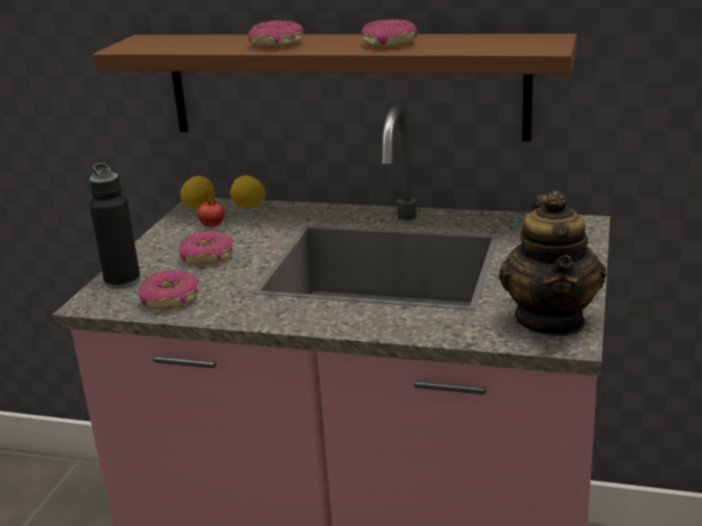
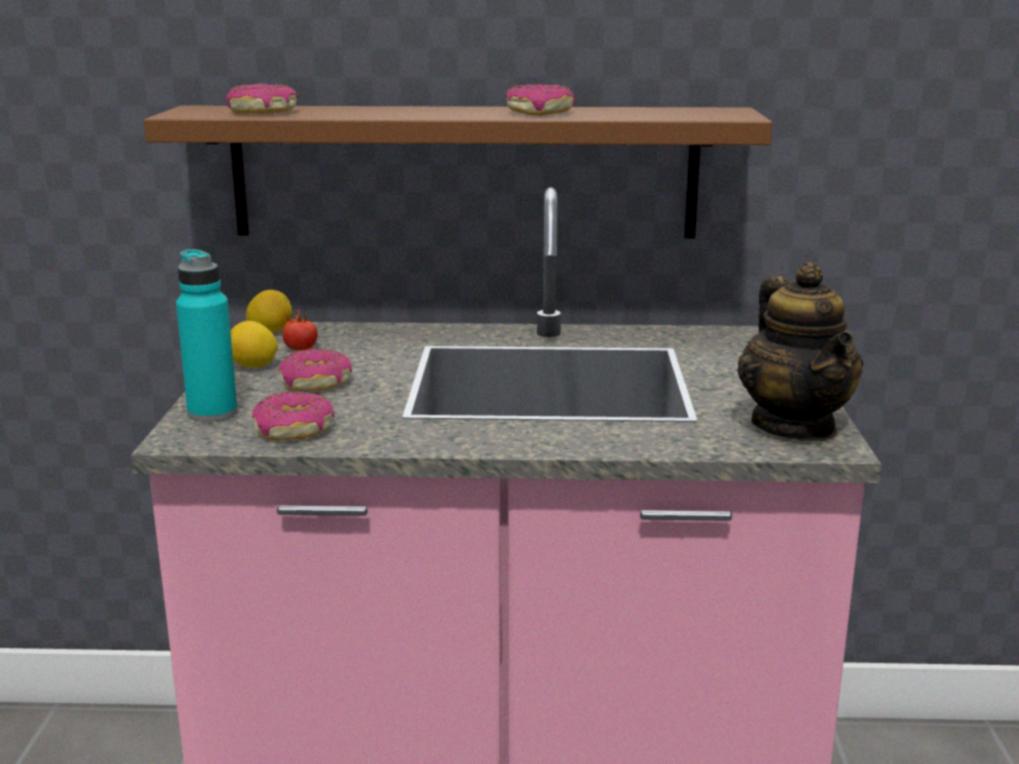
camera: 15 degrees left, 5 degrees down
(122, 281) = (212, 413): black bottle -> turquoise bottle
(249, 207) = (339, 329): lemon -> lemon (253, 366)
(277, 44) = (394, 112): donut -> donut (263, 112)

